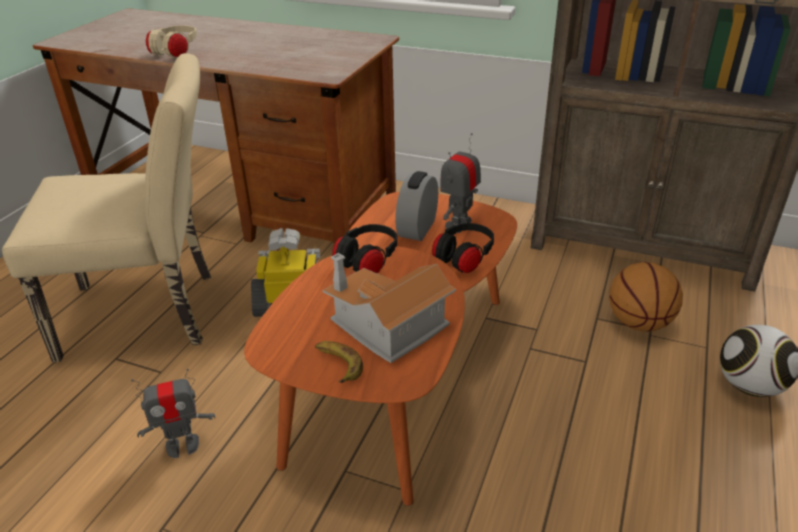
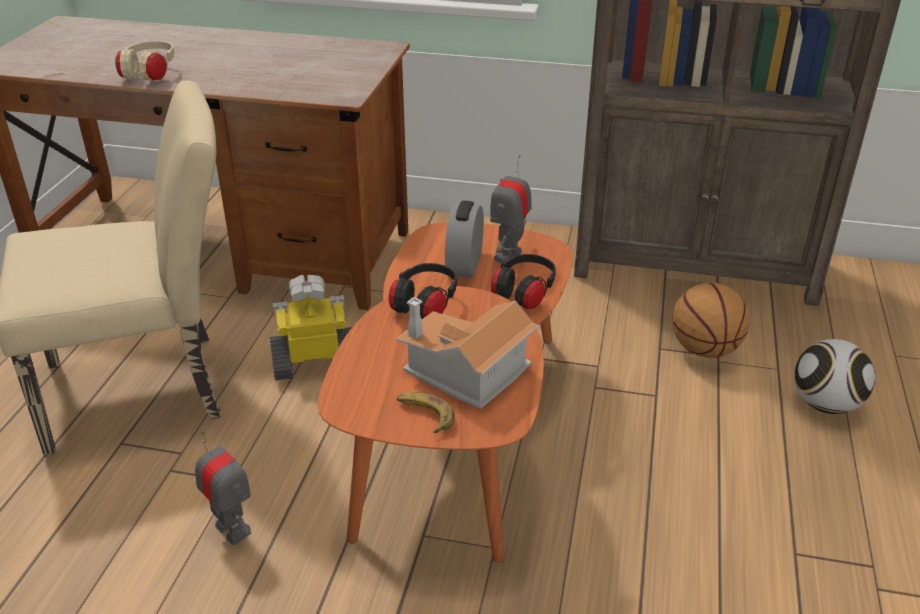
camera: 10 degrees left, 0 degrees up
(182, 445) = (232, 530): toy robot -> toy robot turned 105 degrees counterclockwise

